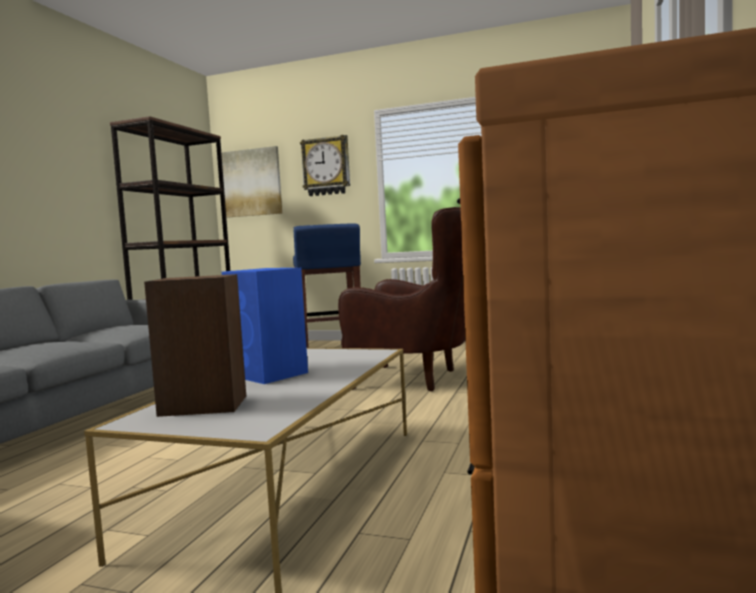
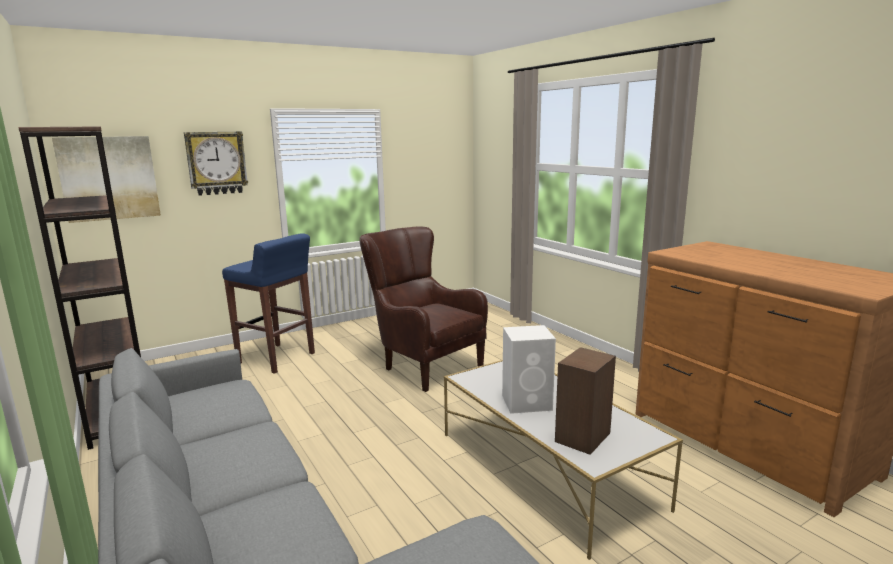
camera: 50 degrees left, 10 degrees up
(270, 374) = (528, 402): blue speaker -> white speaker
(422, 379) = (422, 364): brown armchair -> brown armchair turned 105 degrees counterclockwise

